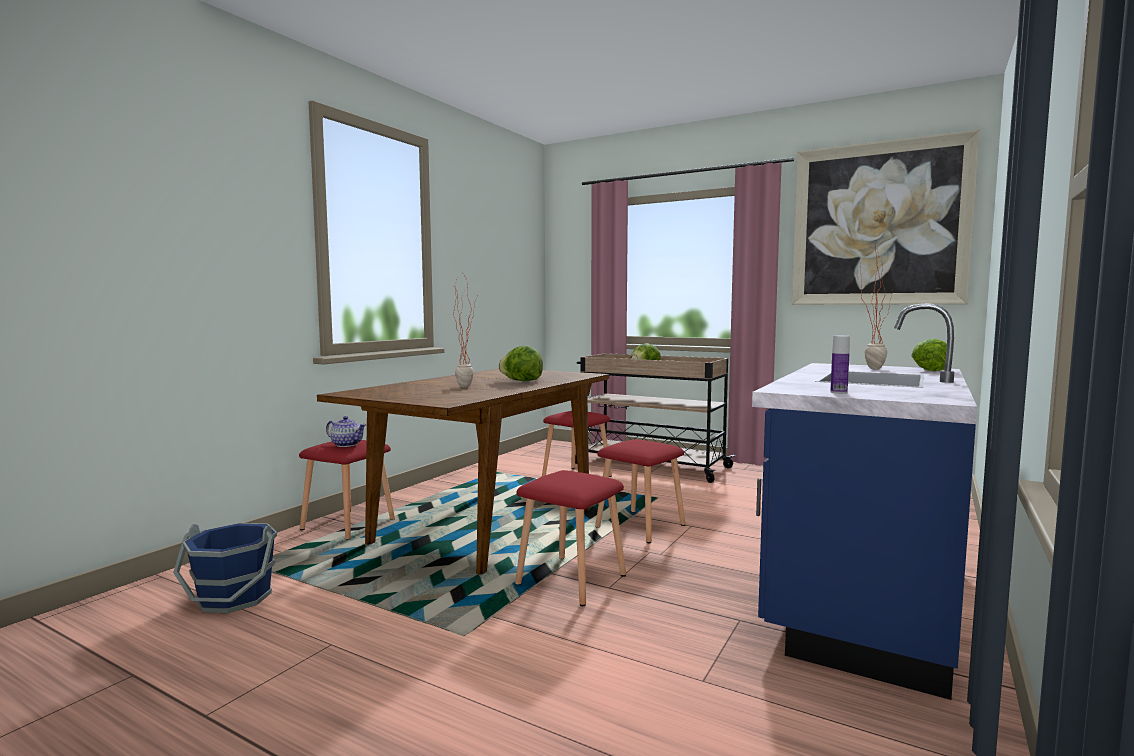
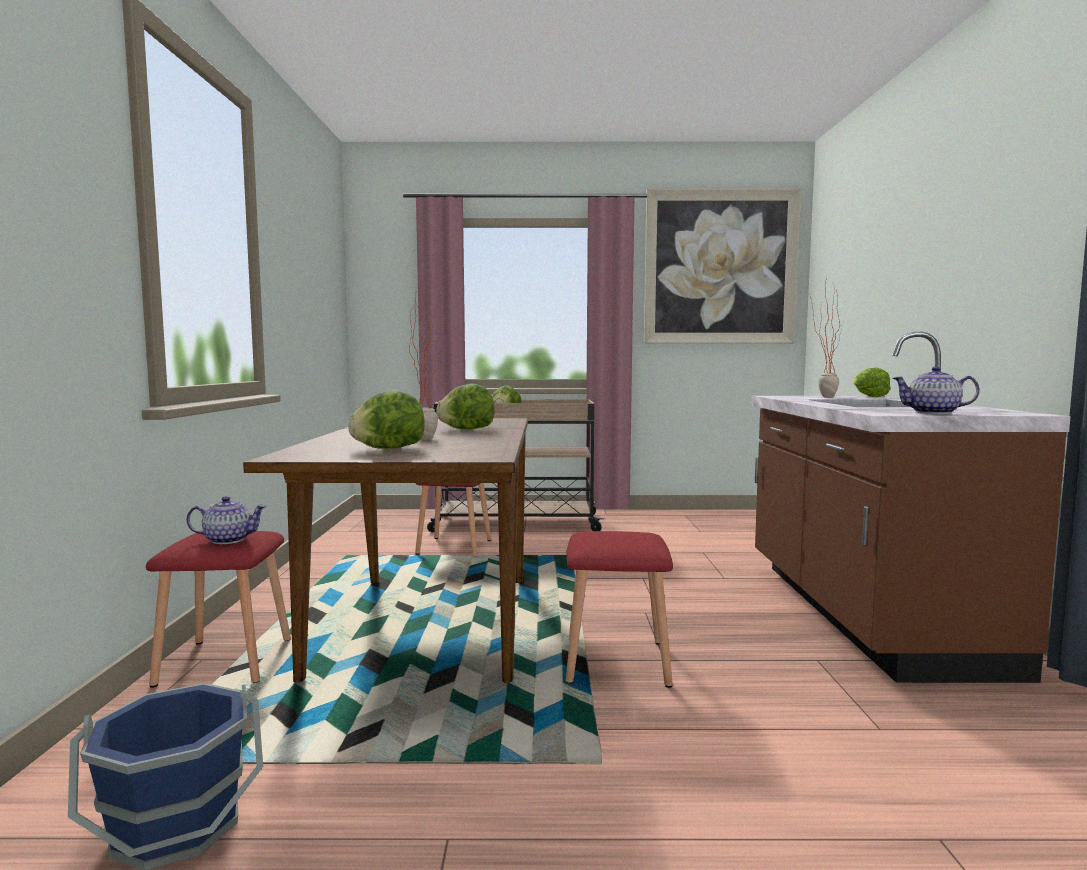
camera: 30 degrees left, 0 degrees up
(415, 392) = (388, 448): none -> lettuce
(640, 527) = (598, 588): red stool -> none
(838, 392) = (934, 412): bottle -> teapot
(859, 596) = (862, 613): blue counter -> brown counter

